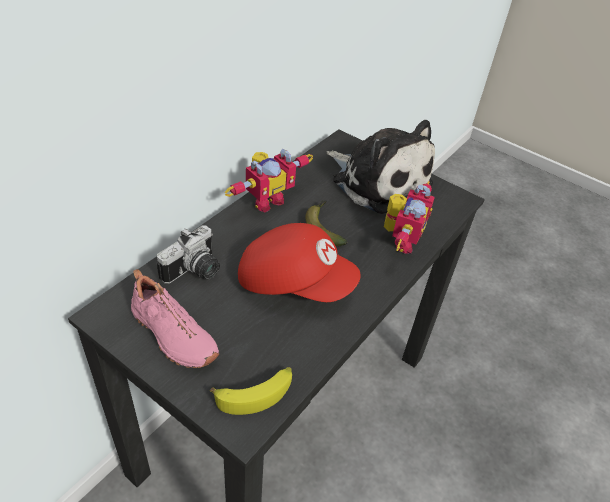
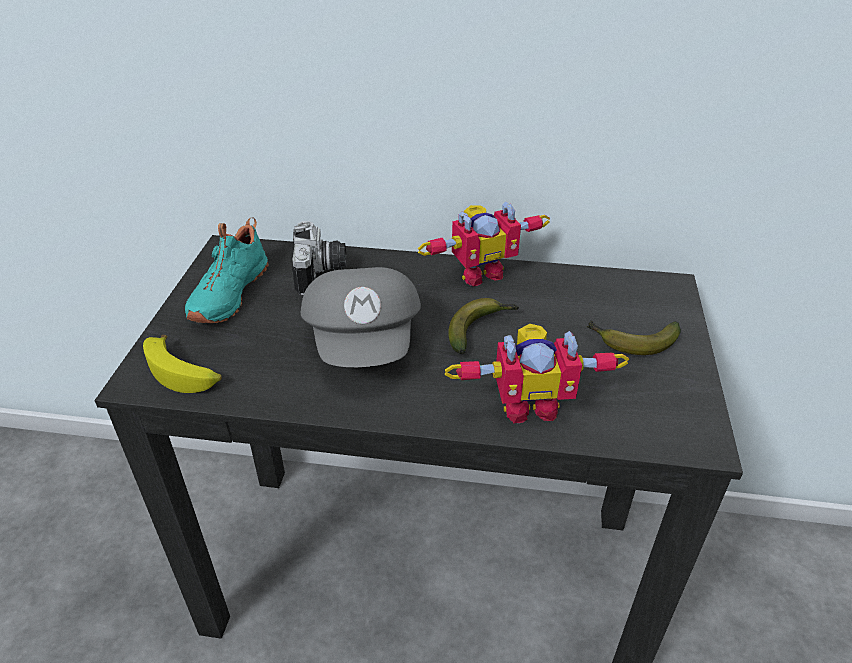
camera: 65 degrees right, 5 degrees down
(171, 335) = (227, 293): pink shoe -> turquoise shoe
(195, 272) = (322, 272): camera -> camera turned 105 degrees counterclockwise
(266, 200) = (479, 272): toy robot -> toy robot turned 45 degrees counterclockwise
(295, 281) = (365, 341): red cap -> grey cap
(377, 180) = (631, 342): plush toy -> banana

